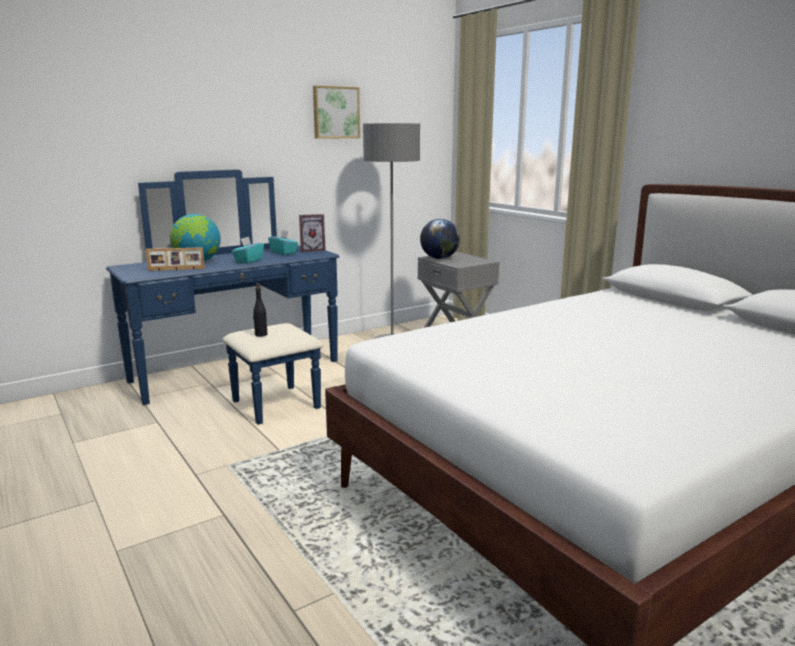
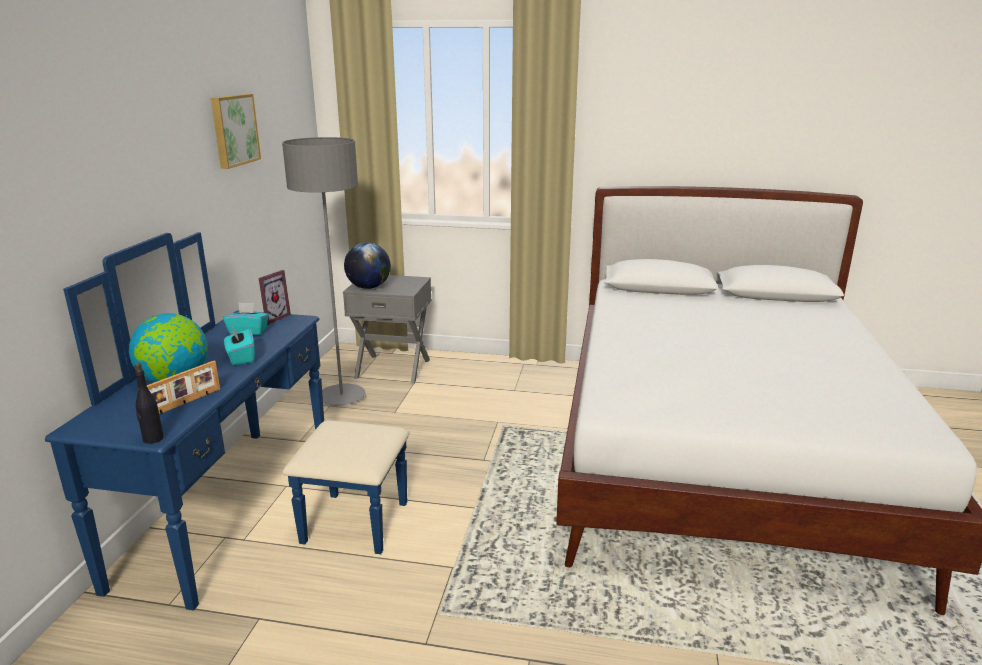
camera: 45 degrees left, 5 degrees up
(261, 334) = (343, 447): black bottle -> black bottle (153, 439)

